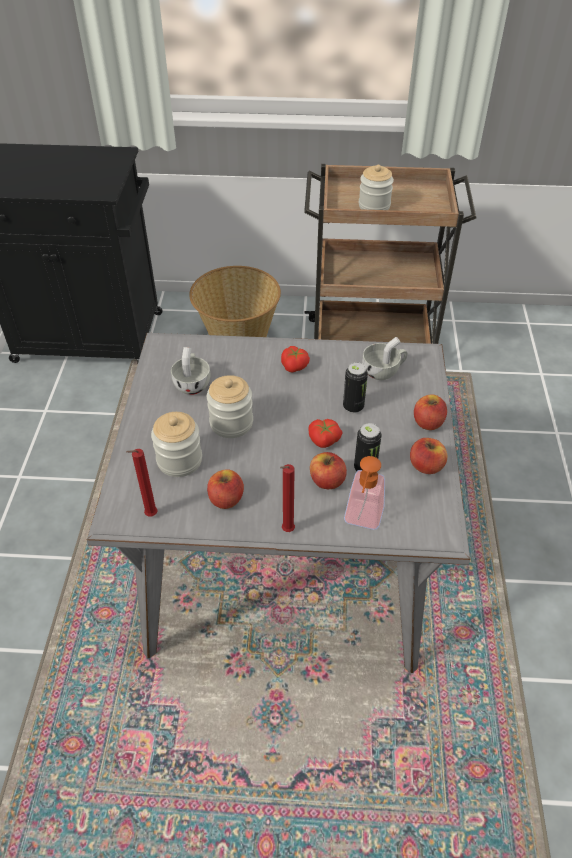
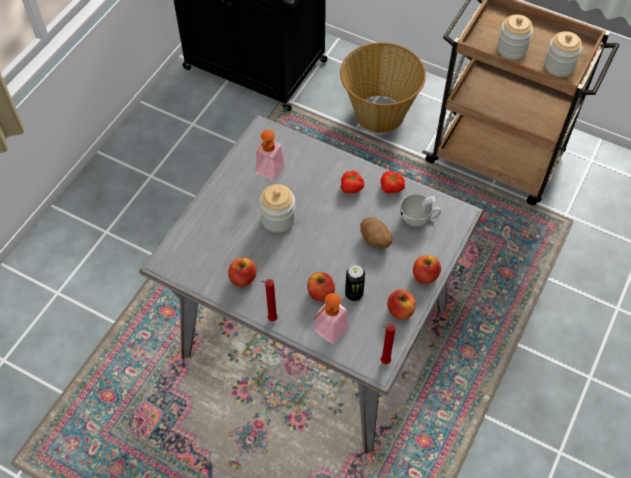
camera: 25 degrees right, 10 degrees up
(149, 515) = (186, 270): red candle -> red candle (383, 362)
(179, 460) = (226, 235): jar -> jar (559, 66)
(192, 383) = (267, 174): white cup -> soap dispenser
(324, 440) = (337, 260): tomato -> tomato (391, 187)
(353, 407) = (376, 240): can -> potato

